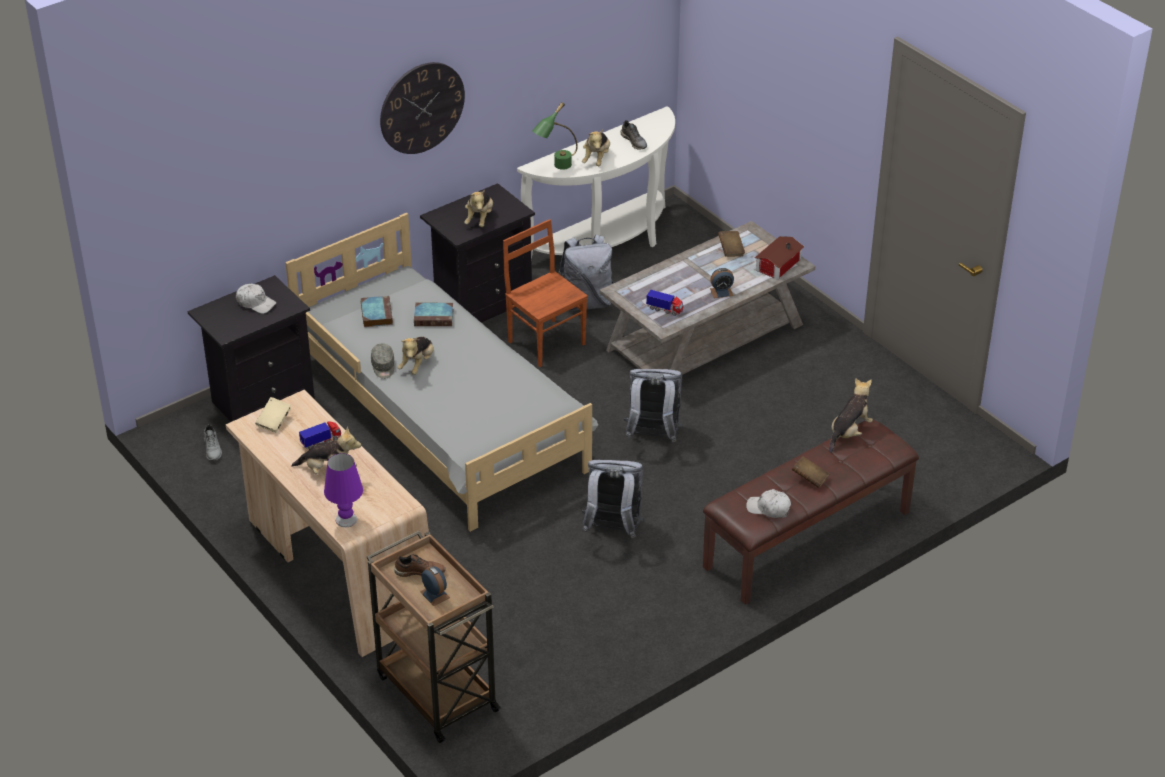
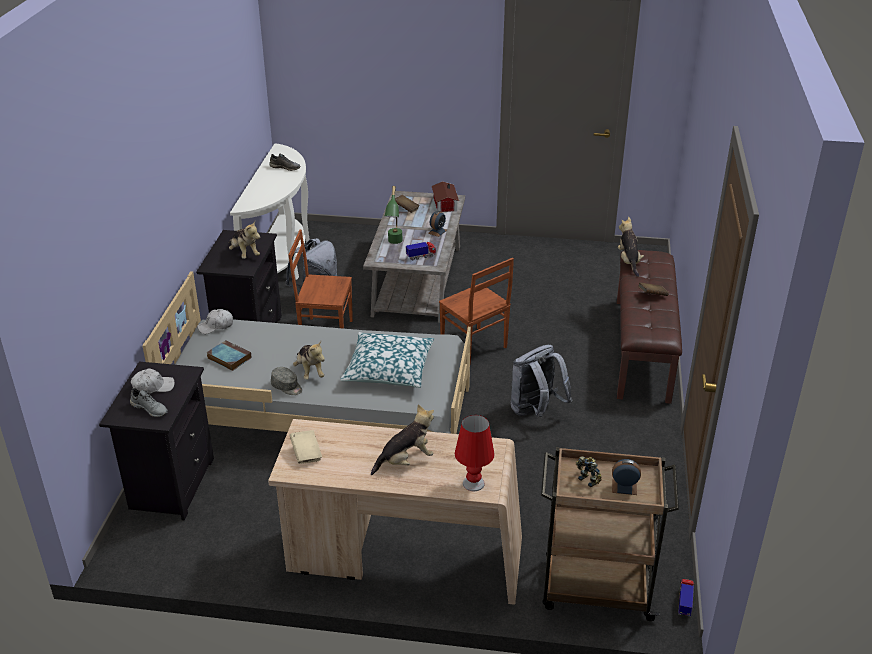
camera: 45 degrees left, 5 degrees down
(213, 449) = (178, 541): grey shoe -> grey shoe (150, 409)
(321, 442) = (366, 444): toy truck -> toy truck (684, 603)
(346, 519) = (473, 483): purple table lamp -> red table lamp
(420, 572) = (589, 479): brown shoe -> toy robot
(422, 107) = (180, 168): wall clock -> none
(434, 317) = (275, 337): book -> none
(479, 401) = (388, 369): none -> pillow
(556, 167) = (257, 201): green table lamp -> green table lamp (394, 243)
(596, 159) = (276, 185): plush toy -> none
(652, 437) = (473, 347): grey backpack -> brown chair
(769, 509) = (661, 323): white cap -> white cap (216, 326)

